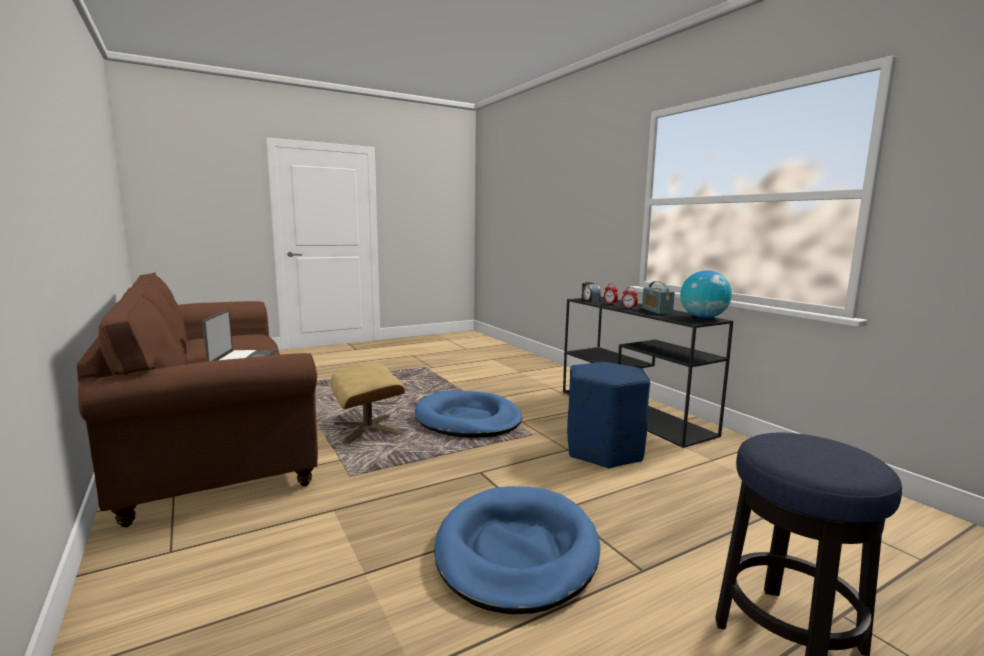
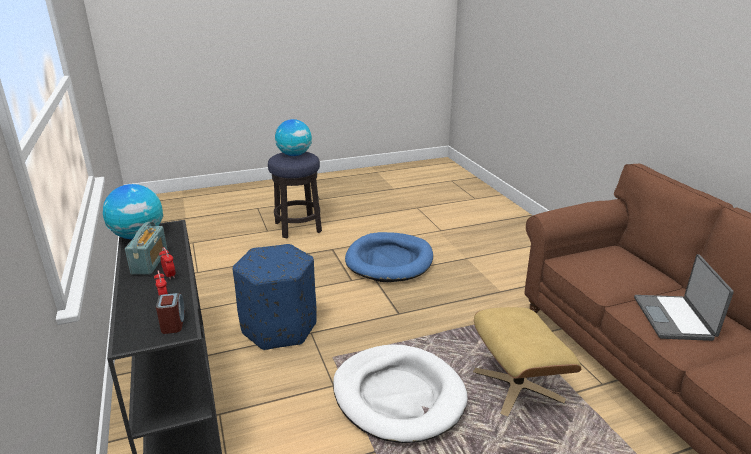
camera: 170 degrees left, 15 degrees up
(468, 419) = (398, 396): blue dog bed -> white dog bed
(825, 458) = (294, 155): none -> globe

